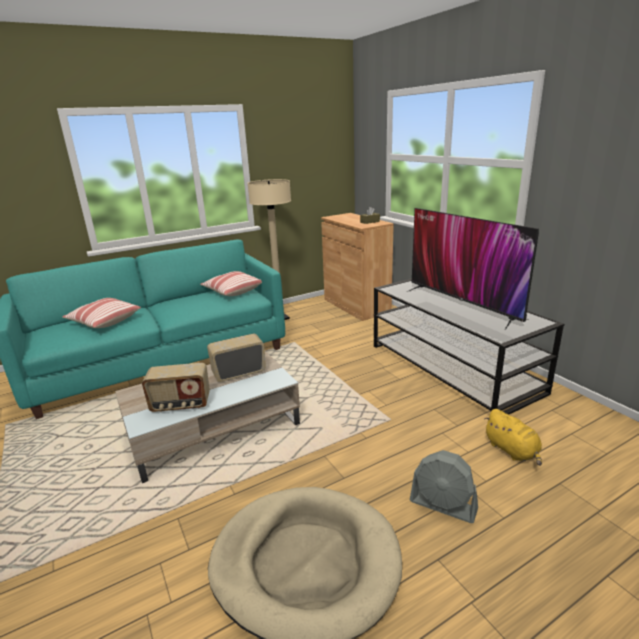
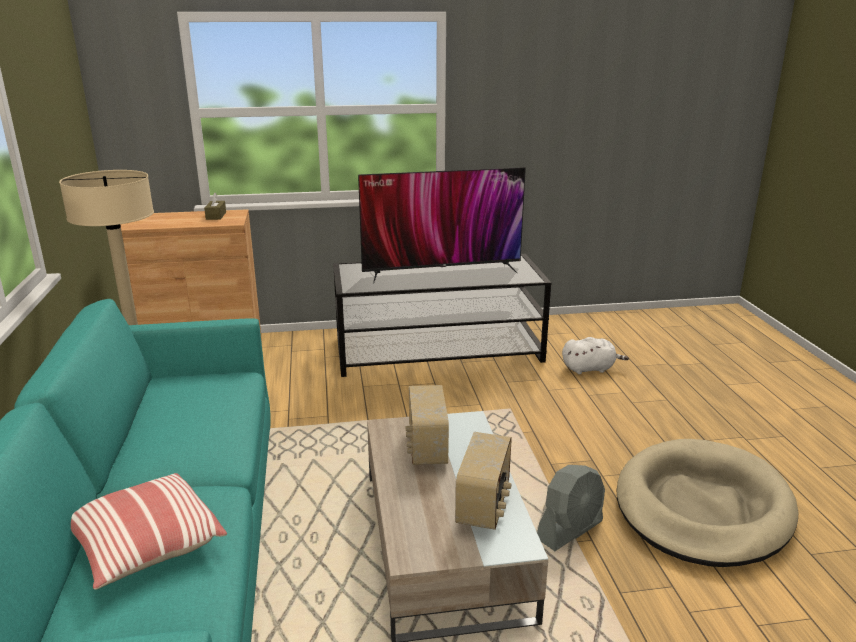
camera: 70 degrees left, 0 degrees up
(232, 291) = (178, 390): pillow -> none
(443, 505) = (646, 419): grey fan -> grey fan (570, 530)
(512, 451) = (590, 369): yellow plush toy -> white plush toy

